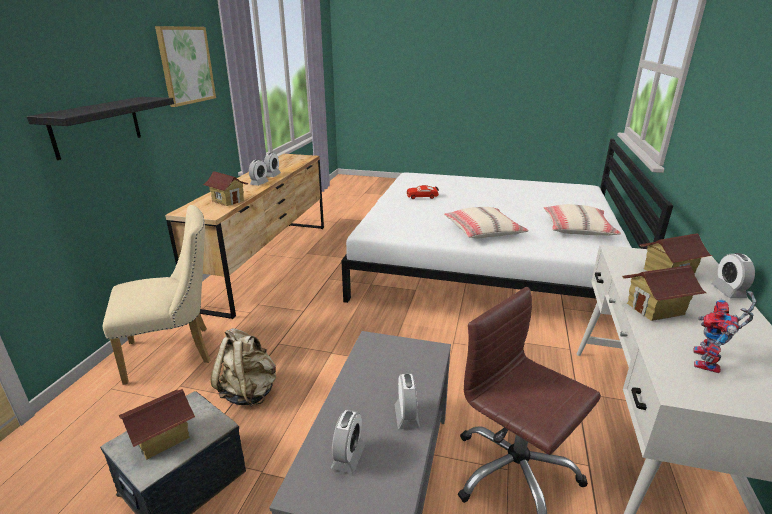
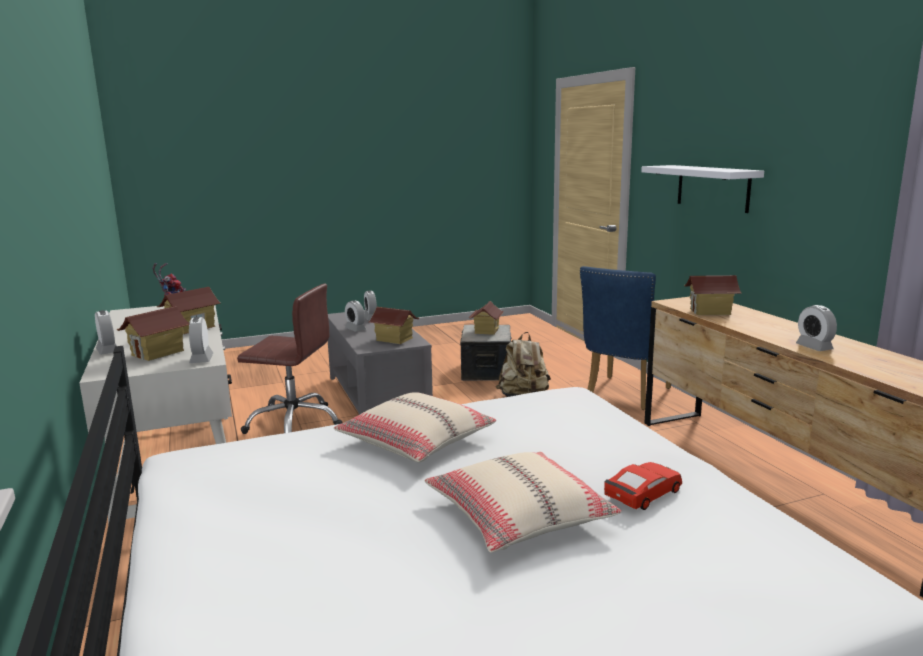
camera: 145 degrees right, 10 degrees down
(97, 126) = (712, 187): black shelf -> white shelf
(176, 352) = (623, 395): beige chair -> blue chair
(186, 65) = (848, 142): picture -> none
(259, 183) = (772, 333): alarm clock -> alarm clock (201, 359)
(386, 358) = (394, 339): none -> toy house
(577, 229) = (243, 499): beige pillow -> beige pillow (518, 516)

